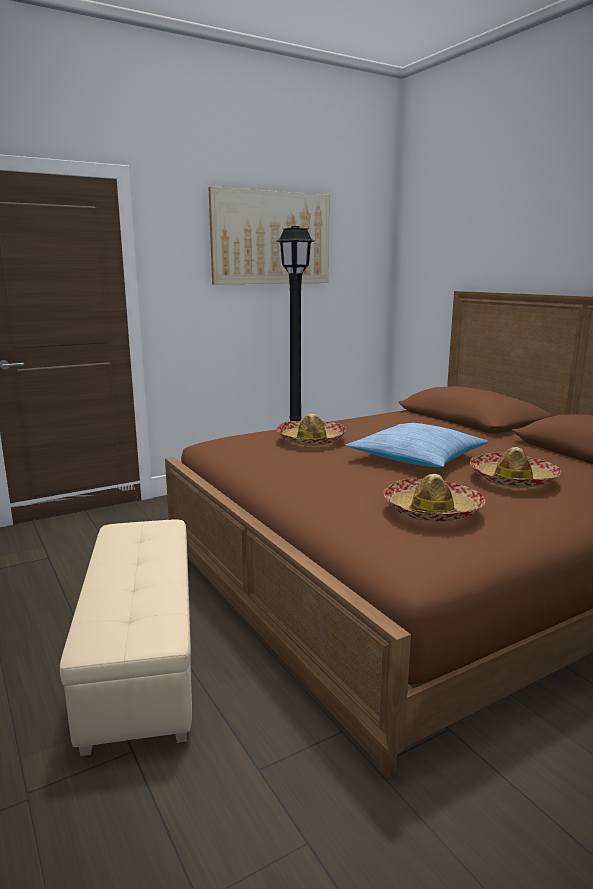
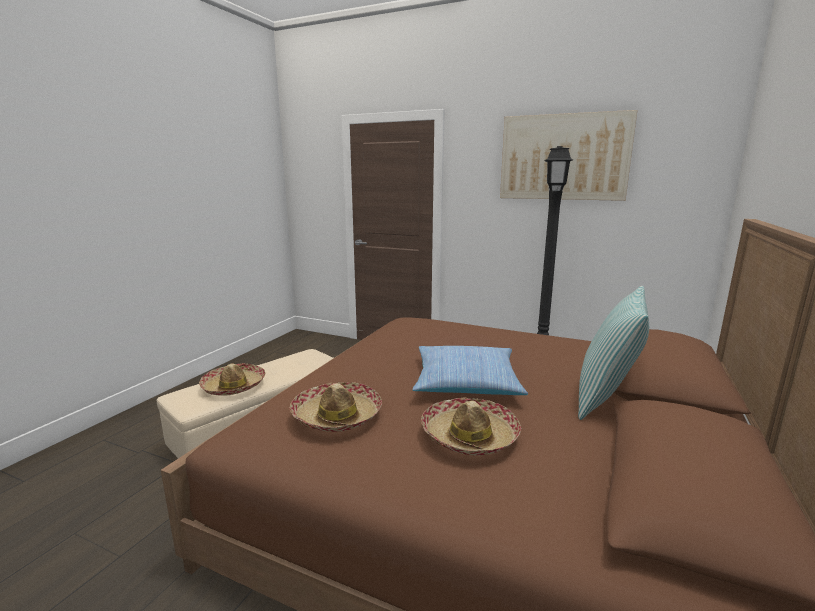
camera: 55 degrees right, 0 degrees up
(311, 440) = (449, 338): hat -> hat (234, 386)
(489, 436) = (606, 397): none -> pillow

